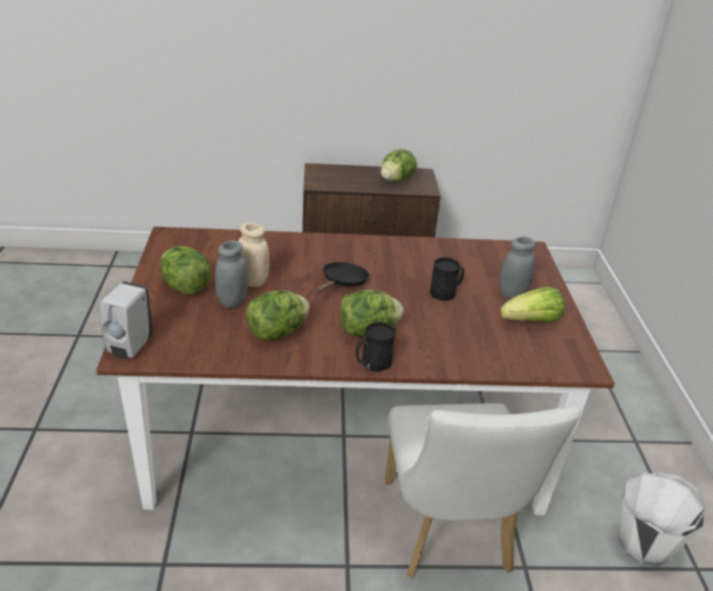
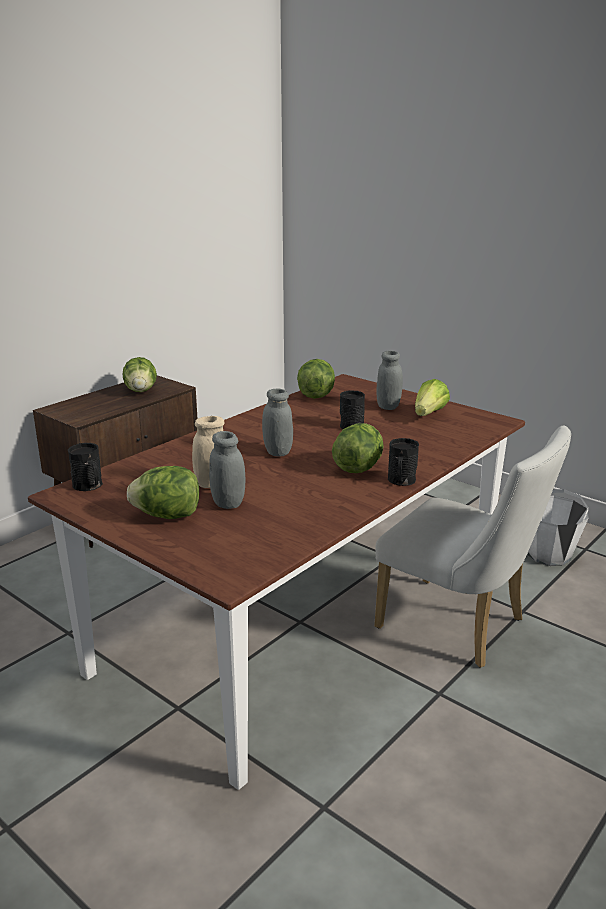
camera: 45 degrees left, 10 degrees down
(129, 348) = (221, 574): white soap dispenser -> none
(191, 239) = (89, 486): none -> black mug
(277, 333) = (305, 501): lettuce -> lettuce (316, 395)
(342, 283) = (278, 452): black frying pan -> grey jar

